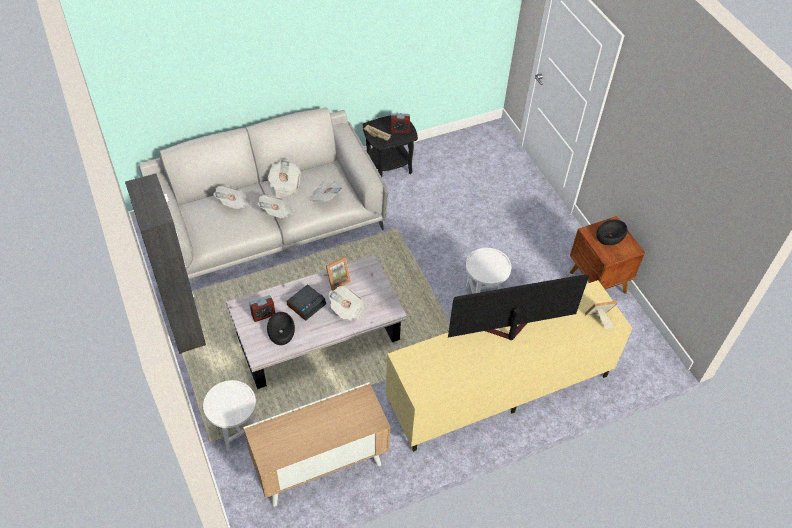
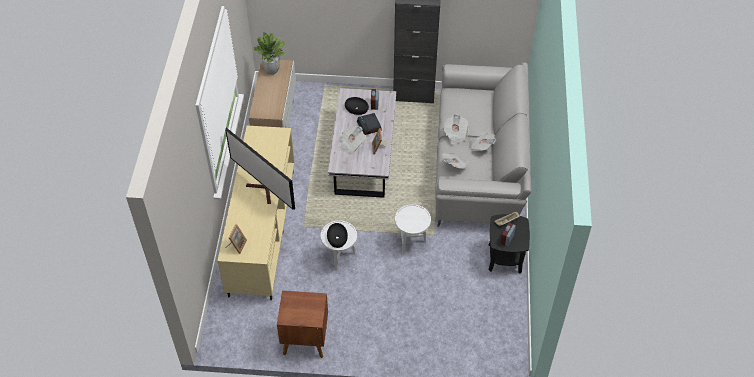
camera: 120 degrees right, 0 degrees up
(234, 204) = (477, 115): newspaper -> none
(236, 430) = (324, 97): white side table -> white side table (411, 242)
(280, 445) = (272, 70): none -> potted plant
(506, 332) = (263, 191): television -> television turned 120 degrees clockwise
(610, 236) = (305, 310): black bowl -> black bowl (337, 237)

